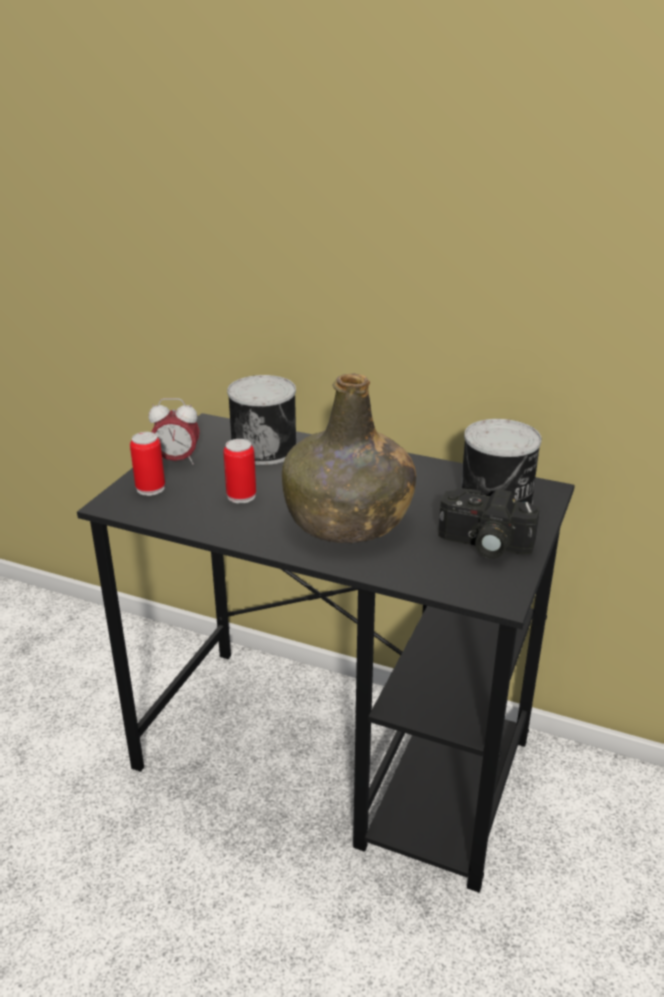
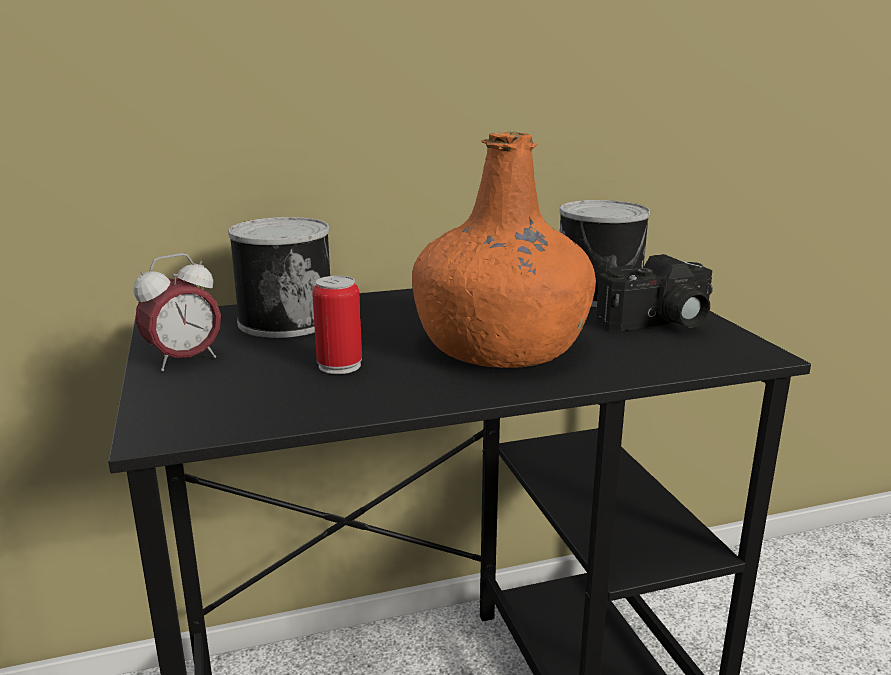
camera: 40 degrees left, 10 degrees down
(150, 488) = (194, 397): can -> none
(348, 520) = (503, 347): green bottle -> orange bottle

